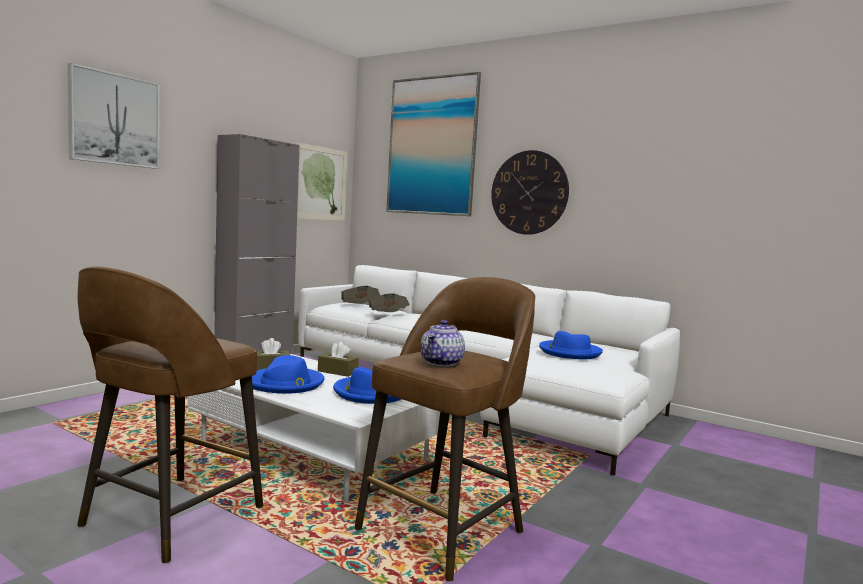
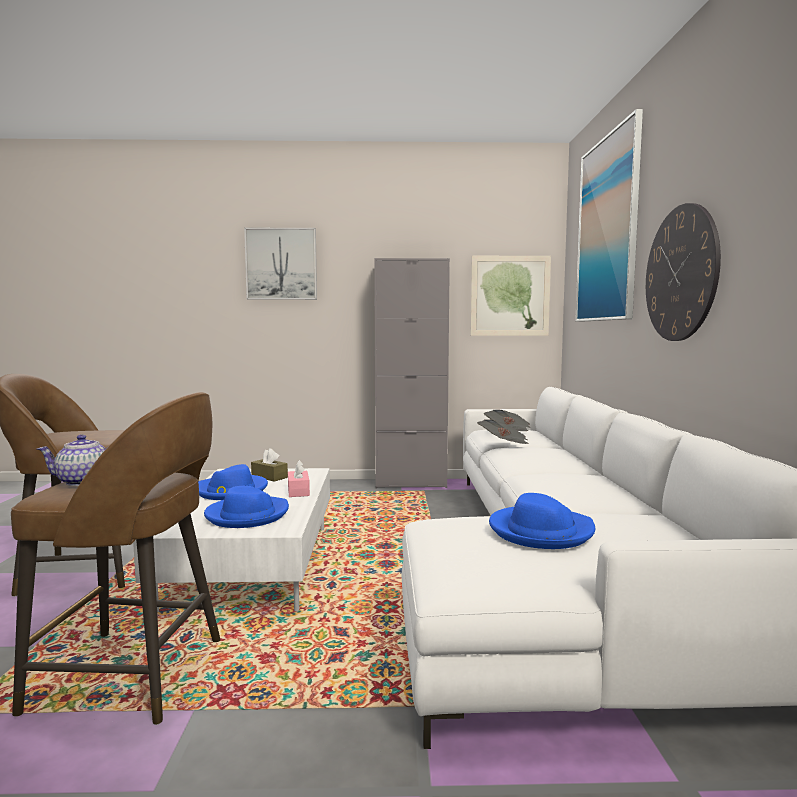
camera: 55 degrees right, 0 degrees up
(337, 372) = (298, 491): brown tissue box -> pink tissue box

